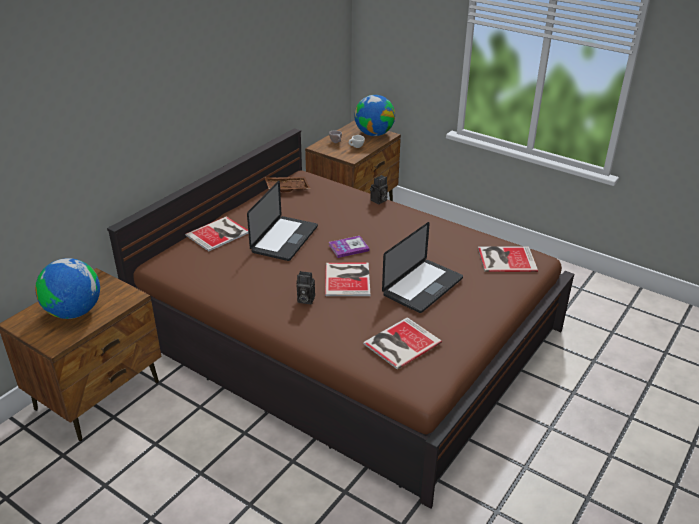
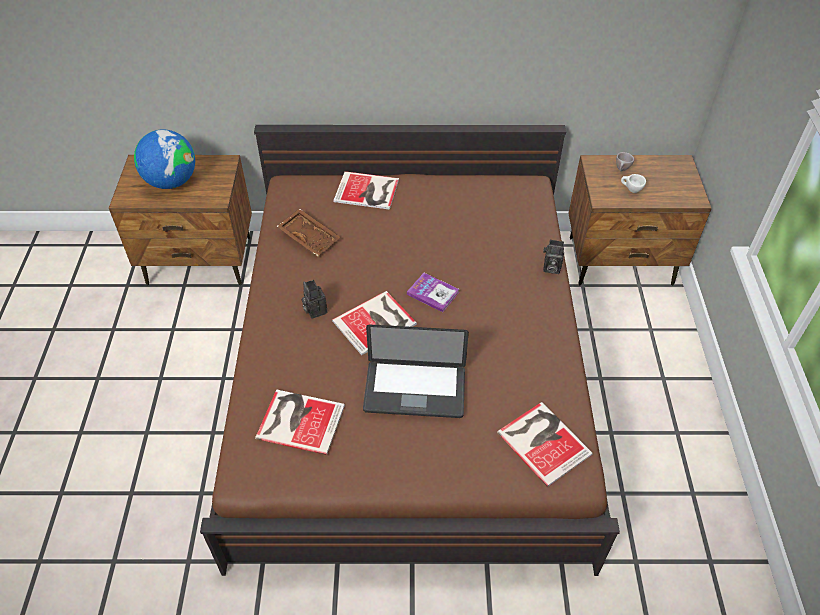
camera: 55 degrees right, 15 degrees up
(284, 239) = (402, 239): laptop -> none
(287, 188) = (497, 187): brown tray -> brown tray (310, 237)
(374, 134) = (681, 187): globe -> none

